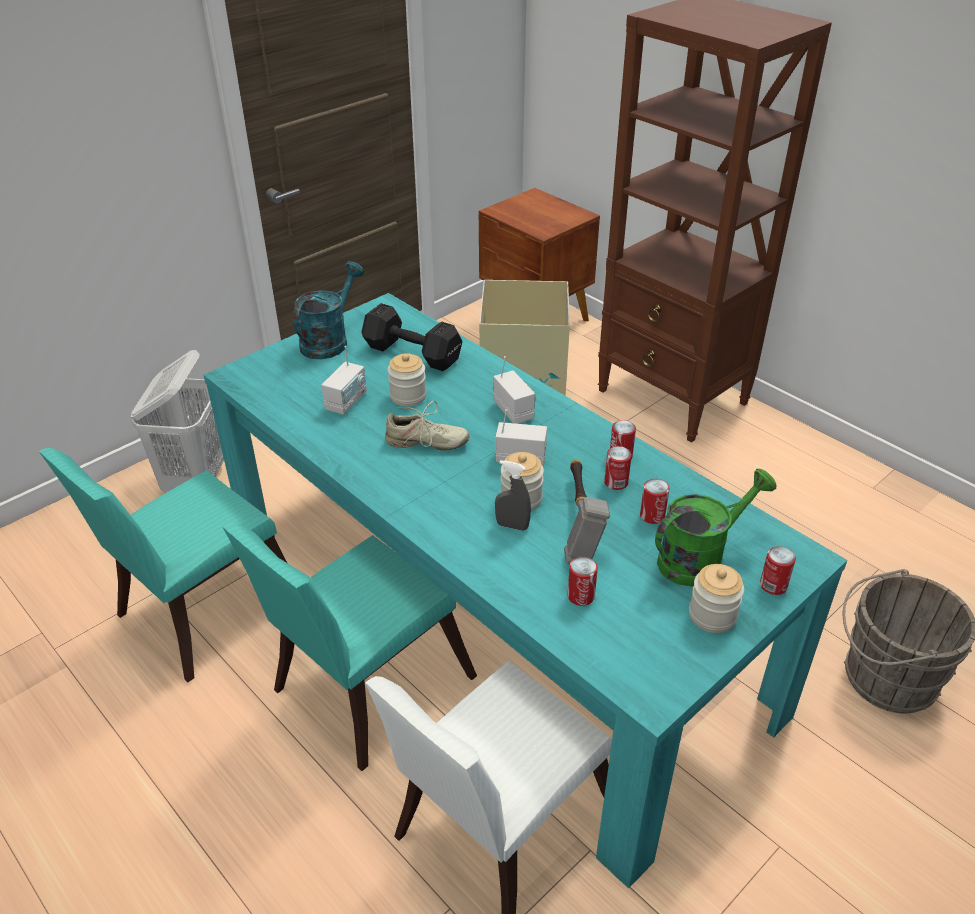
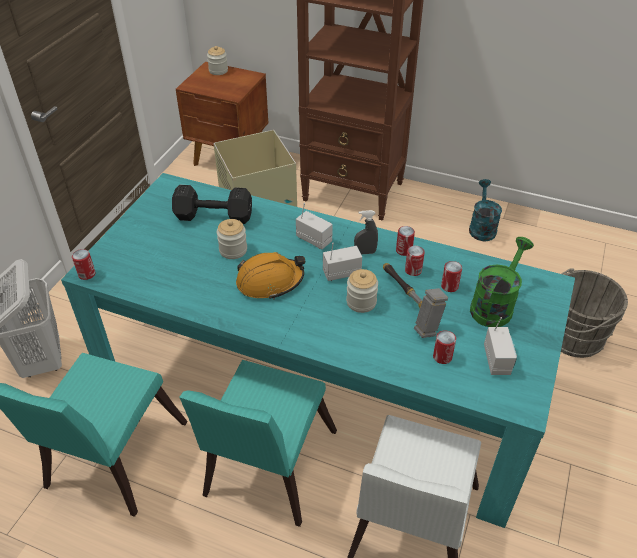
camera: 25 degrees left, 5 degrees up
(329, 340) = (143, 223): turquoise watering can -> turquoise watering can (481, 227)
(346, 402) = (191, 268): radio -> radio (497, 360)
(426, 443) = (270, 281): beige shoe -> orange hard hat
(512, 526) = (368, 323): grey spray bottle -> grey spray bottle (365, 252)
(712, 615) = (525, 341): jar -> jar (218, 71)
(773, 585) = (546, 308): can -> can (87, 274)

